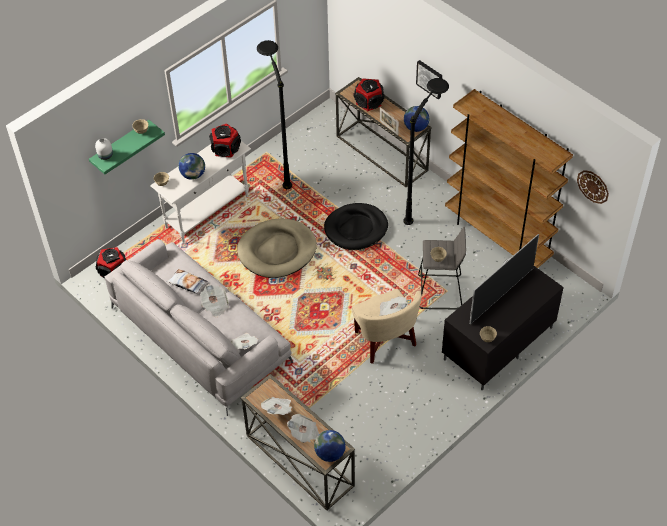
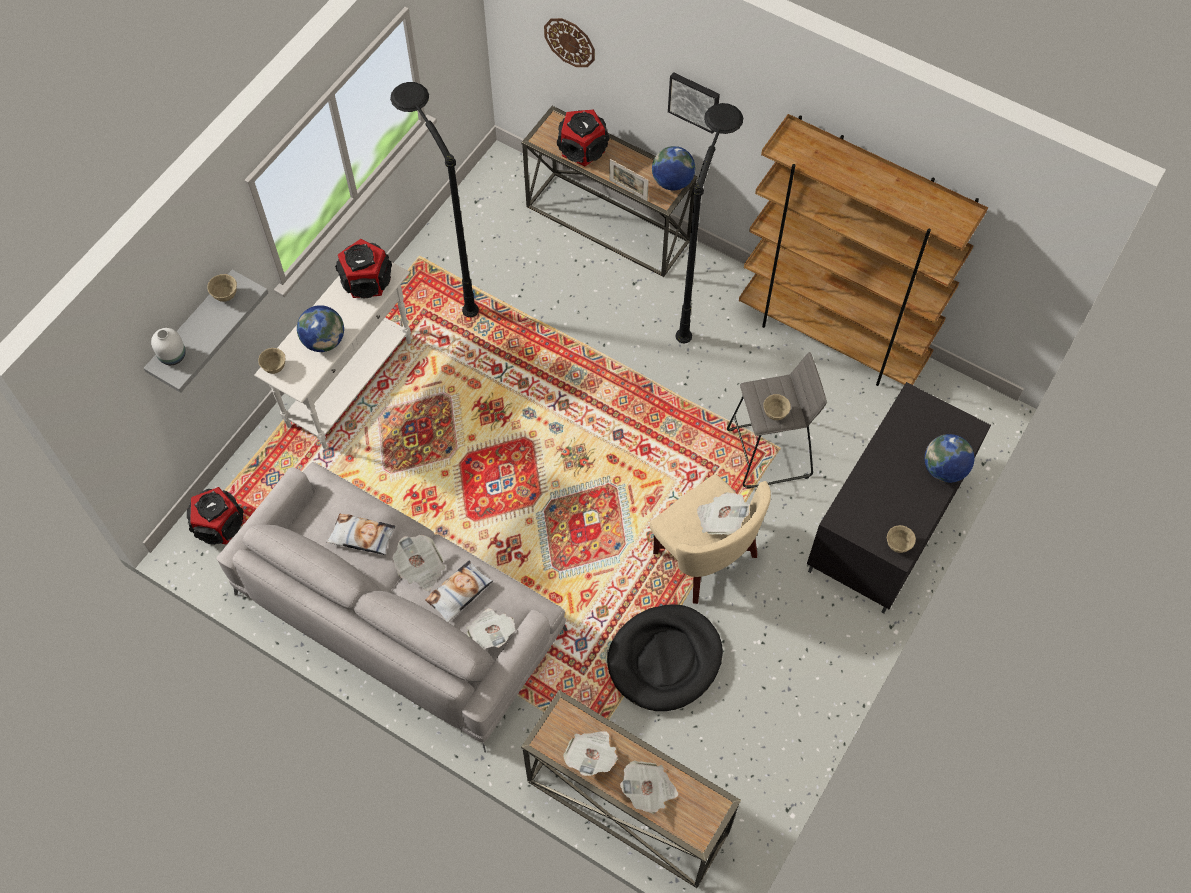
camera: 15 degrees left, 10 degrees up
(120, 146) = (193, 328): green shelf -> grey shelf
(233, 322) = (459, 593): none -> pillow
(277, 250) = (486, 431): beige dog bed -> none
(330, 453) = (702, 819): globe -> globe (944, 469)
(356, 228) = (604, 366): black dog bed -> black dog bed (665, 659)
(501, 295) = (897, 461): television -> none
(593, 186) = (1021, 253): wall clock -> wall clock (570, 42)

